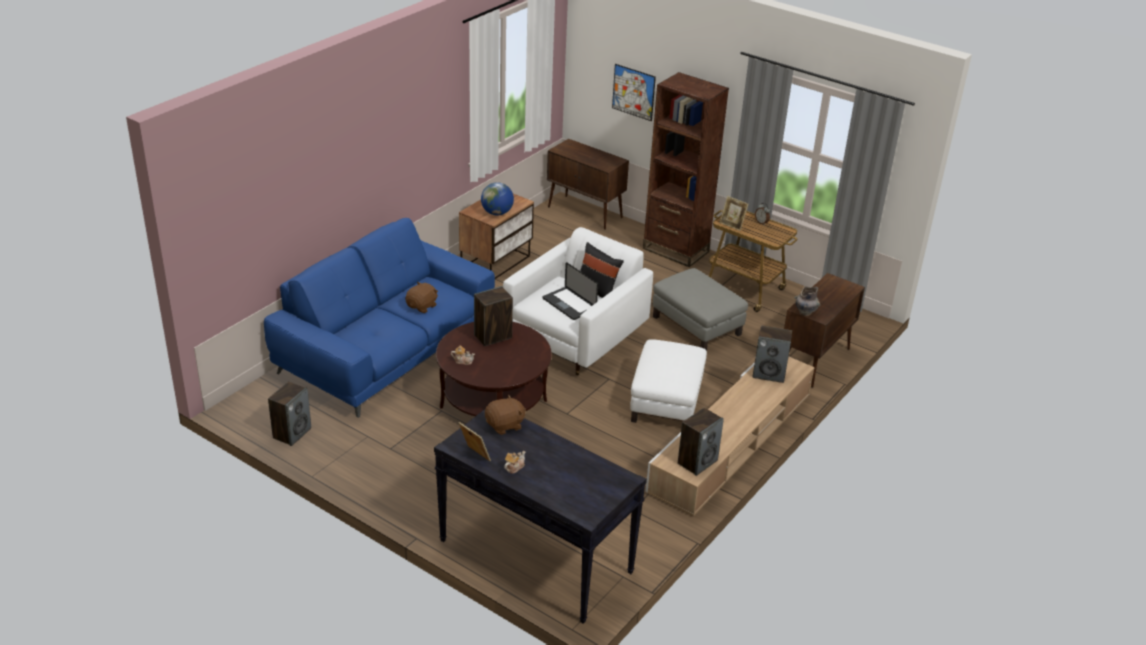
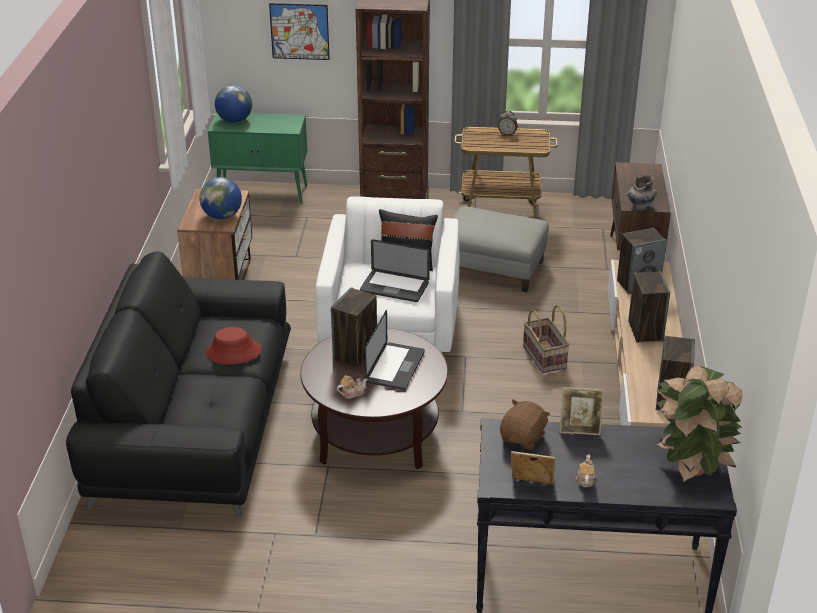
camera: 30 degrees left, 0 degrees up
(292, 433) = (180, 572): speaker -> speaker (645, 331)
(386, 349) = (194, 424): blue sofa -> black sofa
(422, 306) = (233, 352): brown plush toy -> red hat
(509, 356) = (395, 367): none -> laptop
(574, 149) = (235, 120): none -> globe
(585, 212) = (263, 193): brown cabinet -> green cabinet
(594, 491) = (690, 466): none -> potted plant
(666, 402) = (545, 357): white ottoman -> basket
(732, 225) = (484, 145): picture frame -> picture frame (579, 429)

